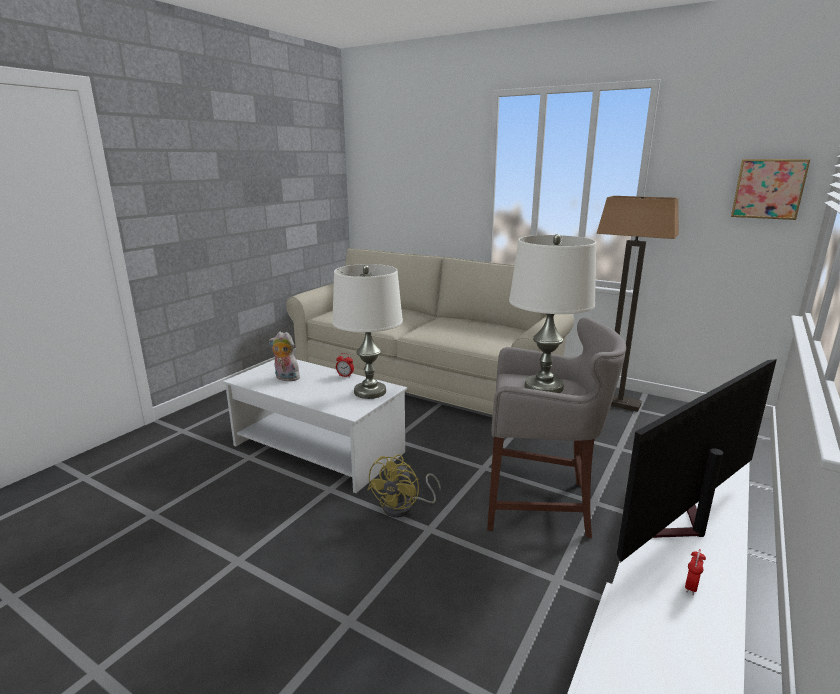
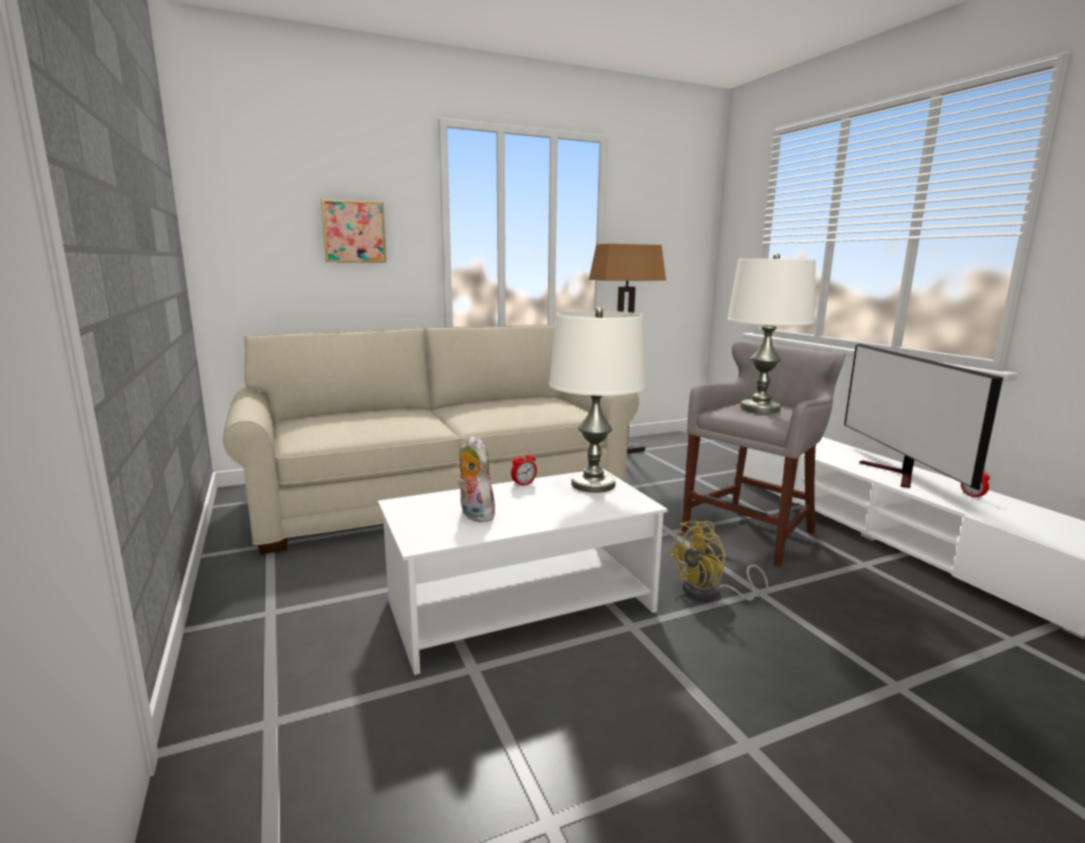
camera: 55 degrees left, 5 degrees down
(285, 378) = (474, 514): plush toy -> plush toy turned 90 degrees clockwise
(404, 507) = (710, 593): yellow fan -> yellow fan turned 90 degrees clockwise
(768, 189) = (686, 239): picture -> picture (354, 232)

